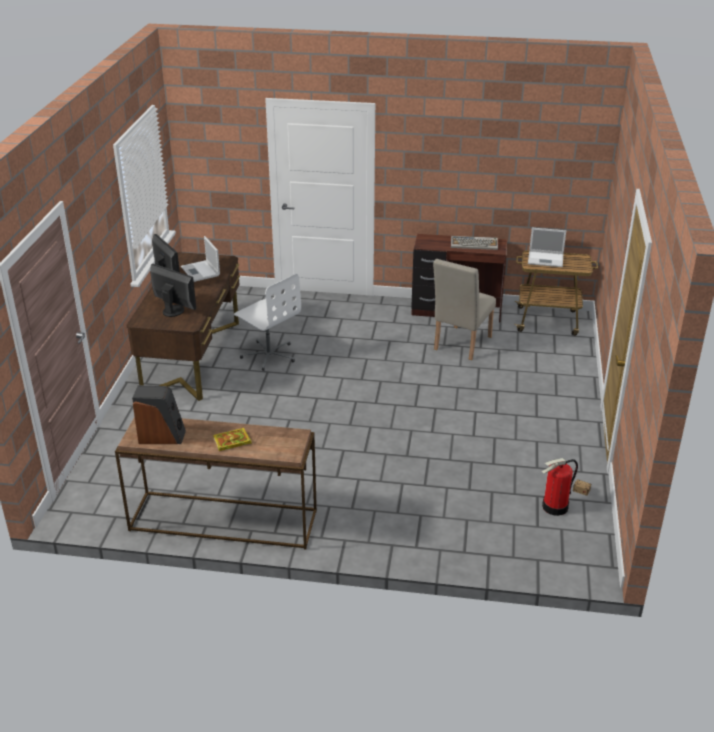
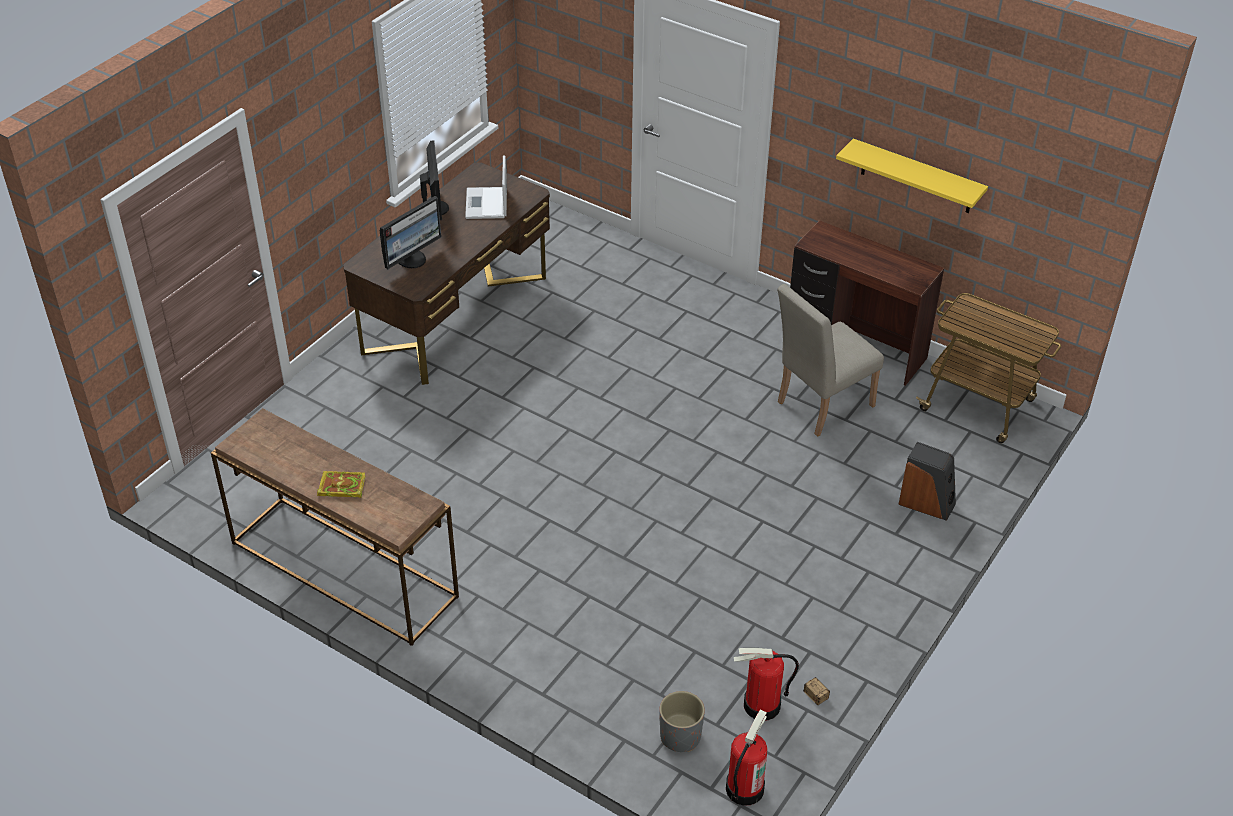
camera: 25 degrees right, 10 degrees up
(162, 436) = (269, 451): speaker -> speaker (926, 503)
(173, 310) = (412, 259): monitor -> monitor turned 75 degrees clockwise
(269, 355) = (552, 341): white office chair -> none
(474, 244) = (888, 262): keyboard -> none
(481, 183) = (916, 177): none -> yellow shelf
(521, 540) = (680, 736): none -> grey planter
(546, 259) = (985, 318): laptop -> none
(582, 554) = (744, 788): none -> fire extinguisher

